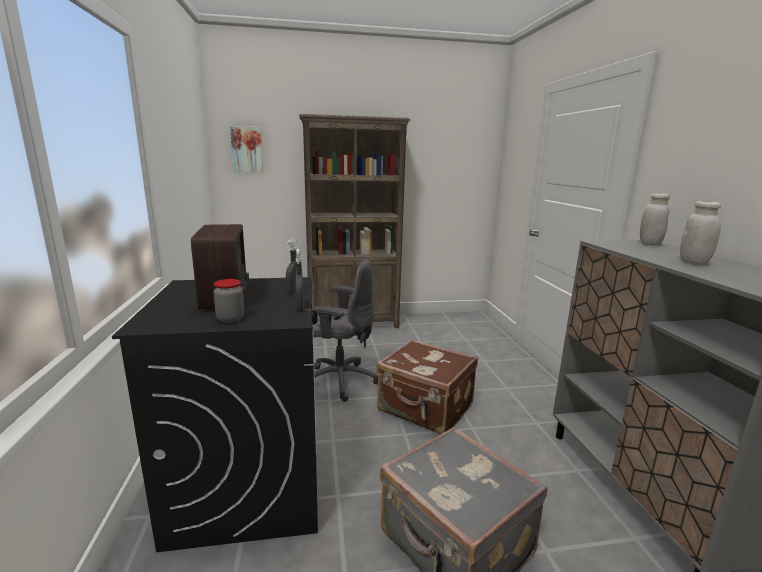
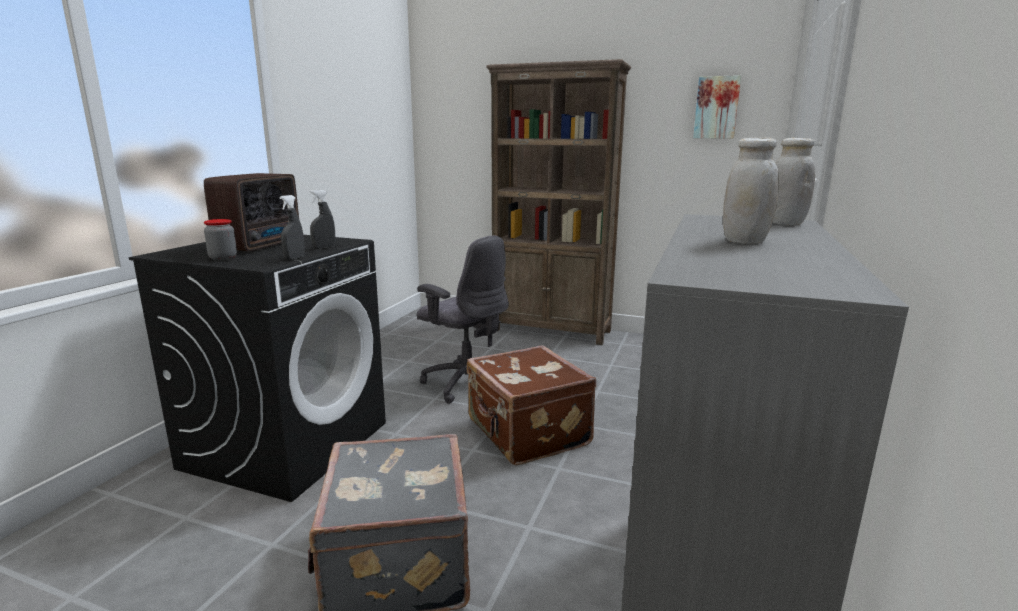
camera: 30 degrees right, 0 degrees up
(247, 149) = (449, 111): picture -> picture (716, 107)

